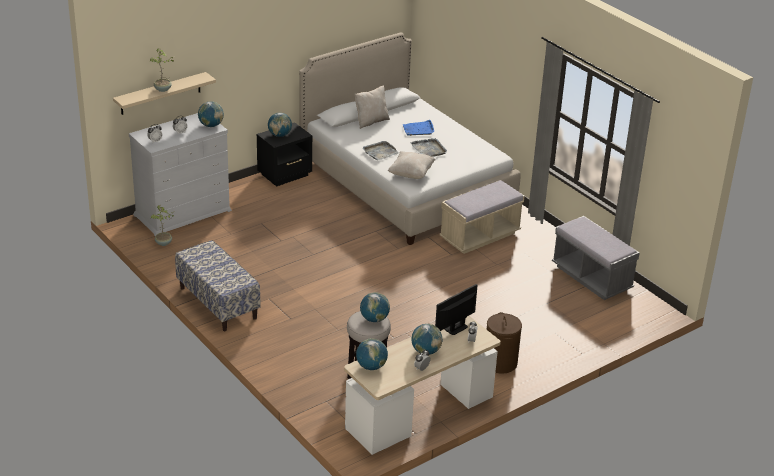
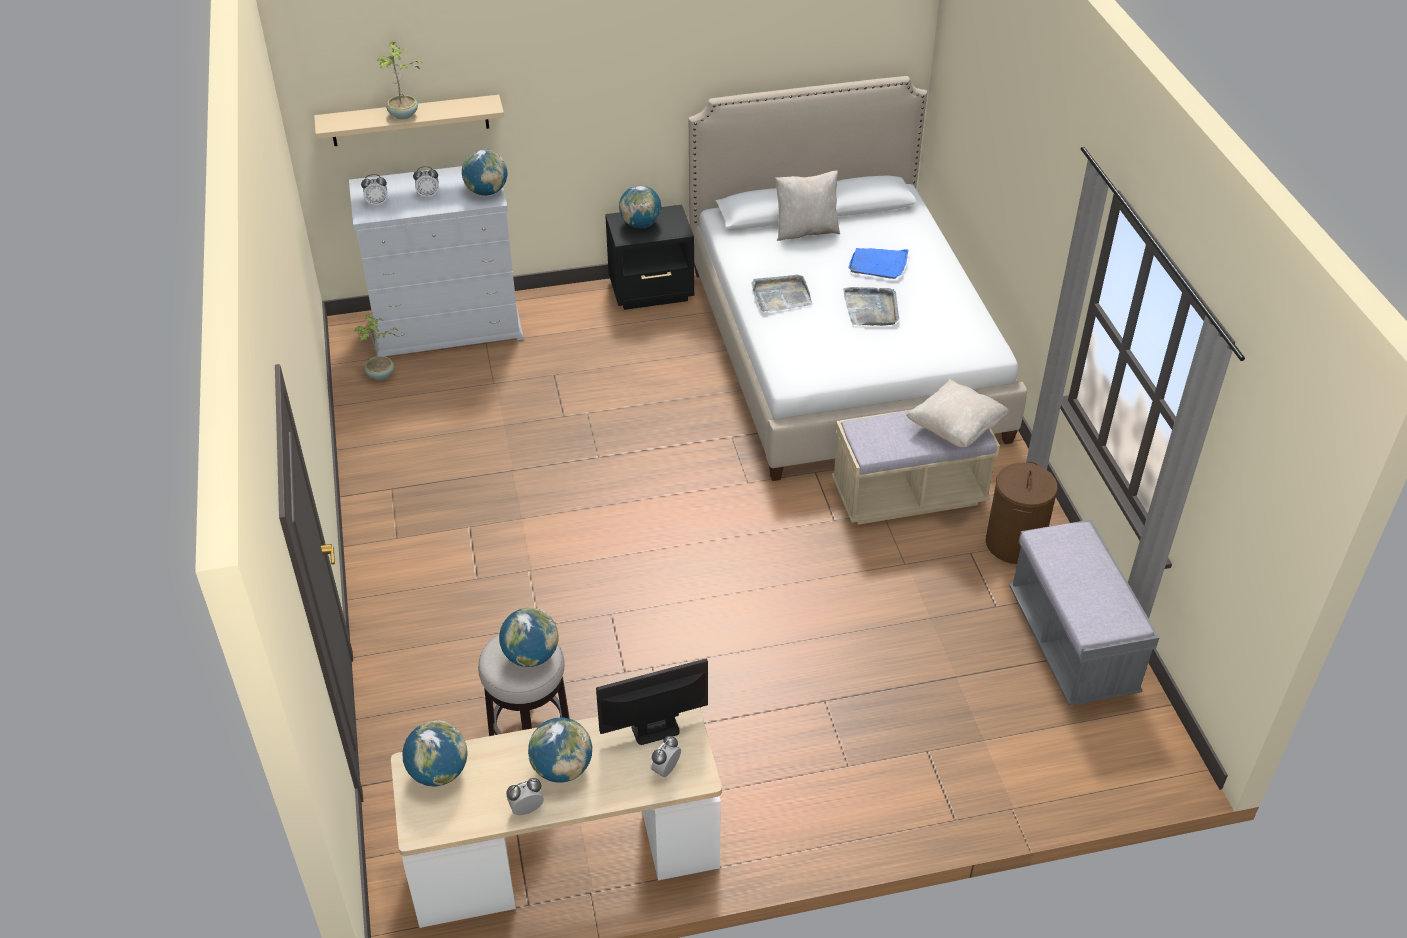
camera: 25 degrees right, 10 degrees up
(217, 303) = (383, 513): bench -> none
(411, 174) = (805, 353): beige pillow -> beige pillow (955, 429)
(500, 363) = (782, 791): brown laundry basket -> brown laundry basket (1014, 544)

